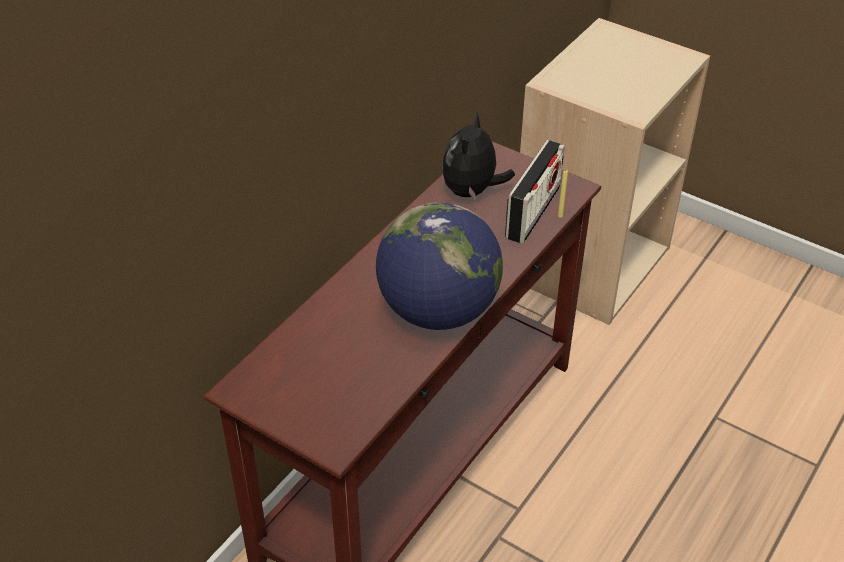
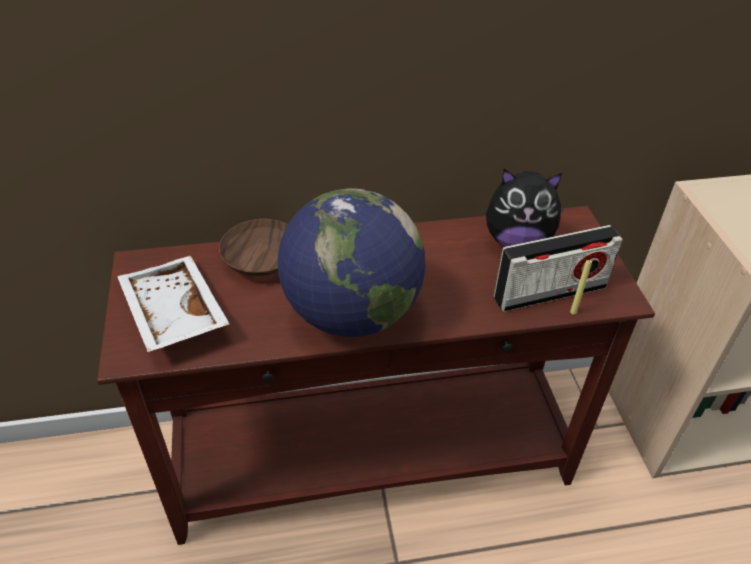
camera: 45 degrees right, 0 degrees up
(322, 400) = (171, 314): none -> white tray
(325, 320) = (262, 258): none -> brown bowl
(472, 191) = (517, 241): plush toy -> plush toy turned 150 degrees counterclockwise

